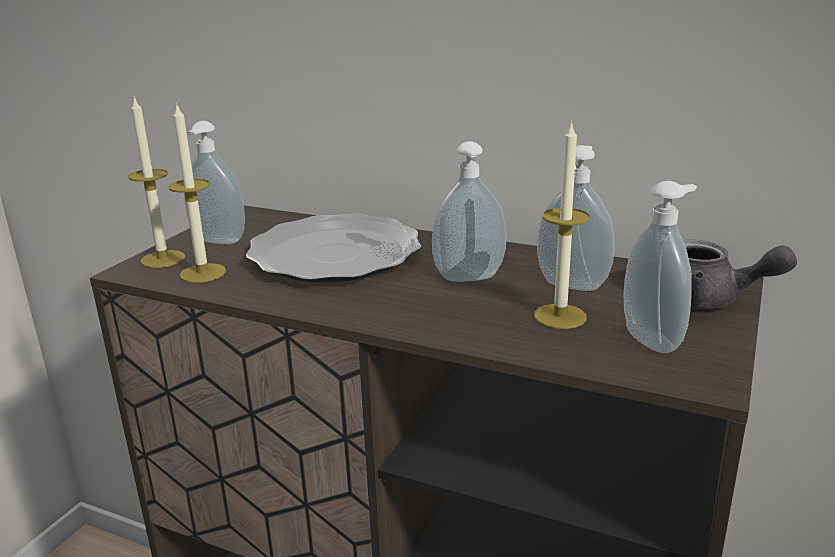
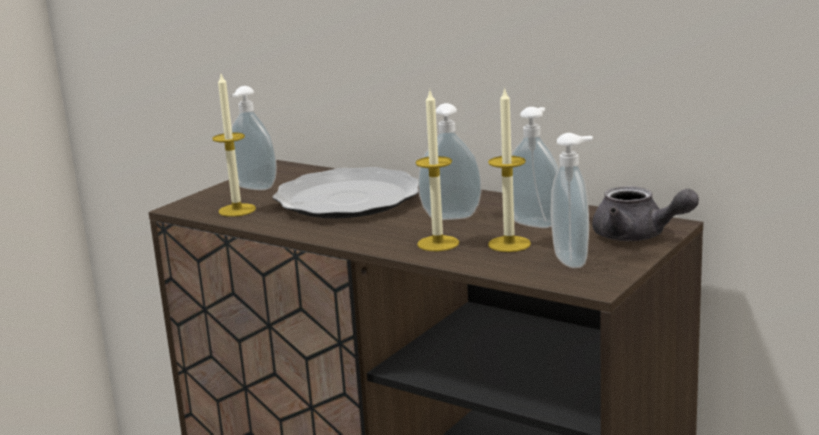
camera: 10 degrees right, 5 degrees down
(163, 259) = (207, 200): candle -> candle (438, 243)

